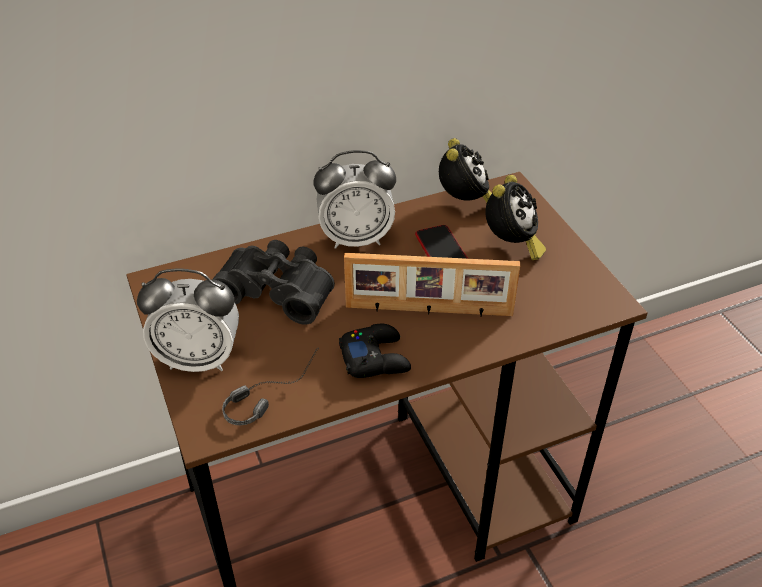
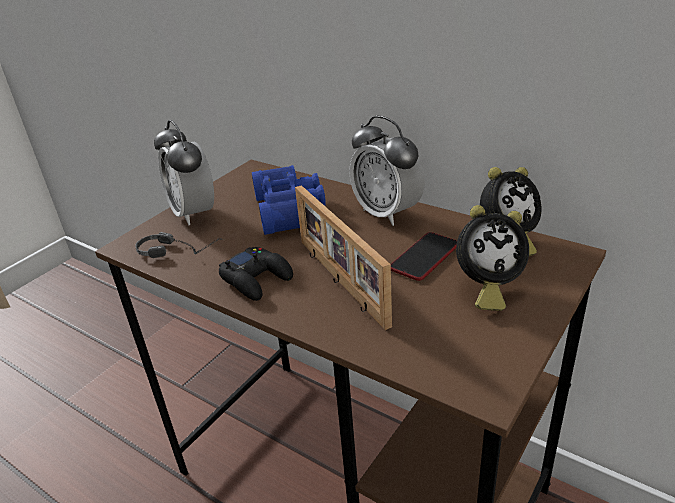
camera: 60 degrees right, 10 degrees down
(279, 290) = (291, 210): black binoculars -> blue binoculars

